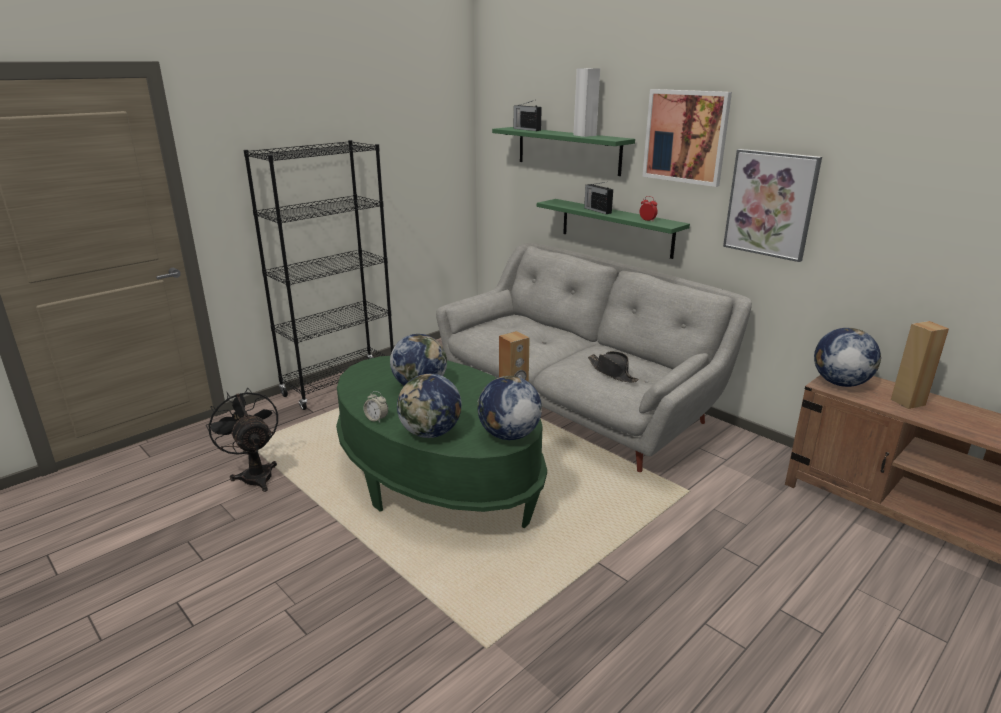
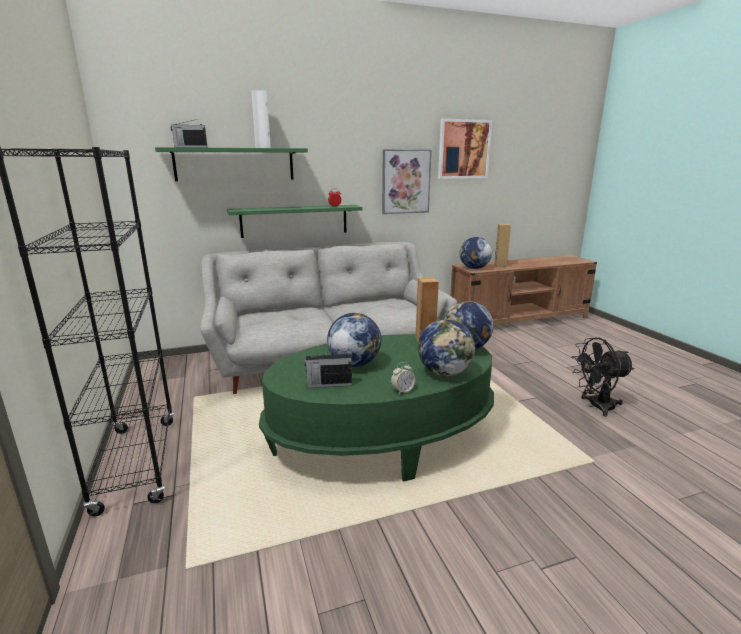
camera: 65 degrees left, 5 degrees down
(255, 474) = (274, 568): black fan -> black fan (596, 406)
(597, 210) = (287, 208): radio -> radio (328, 384)
(612, 372) = (388, 309): black hat -> none
(685, 136) = (344, 144): picture -> picture (463, 149)

